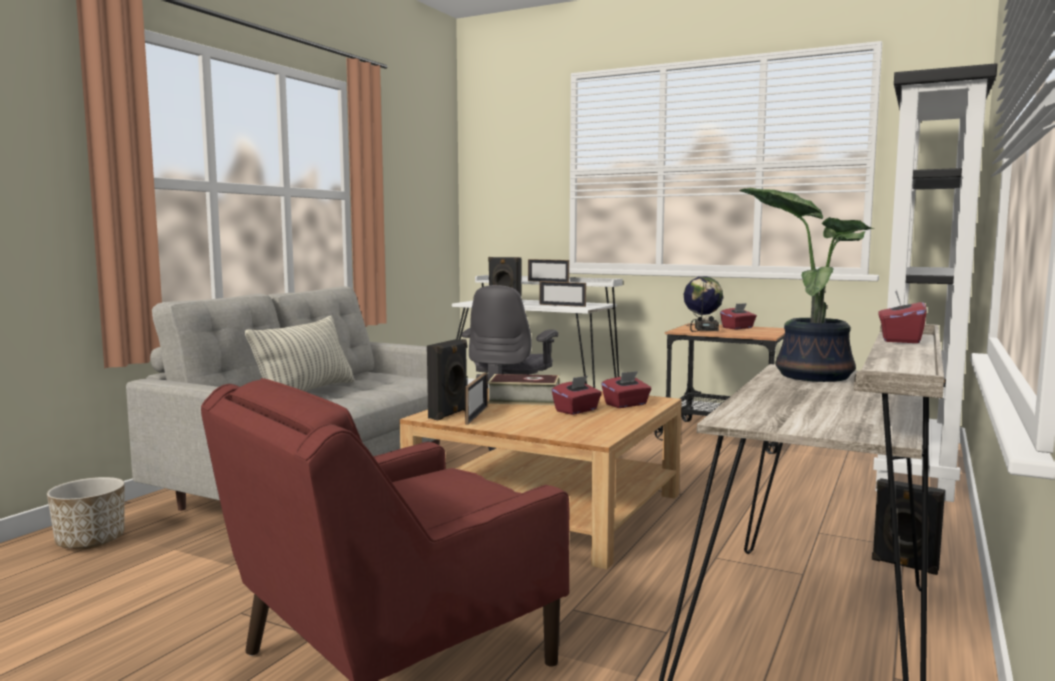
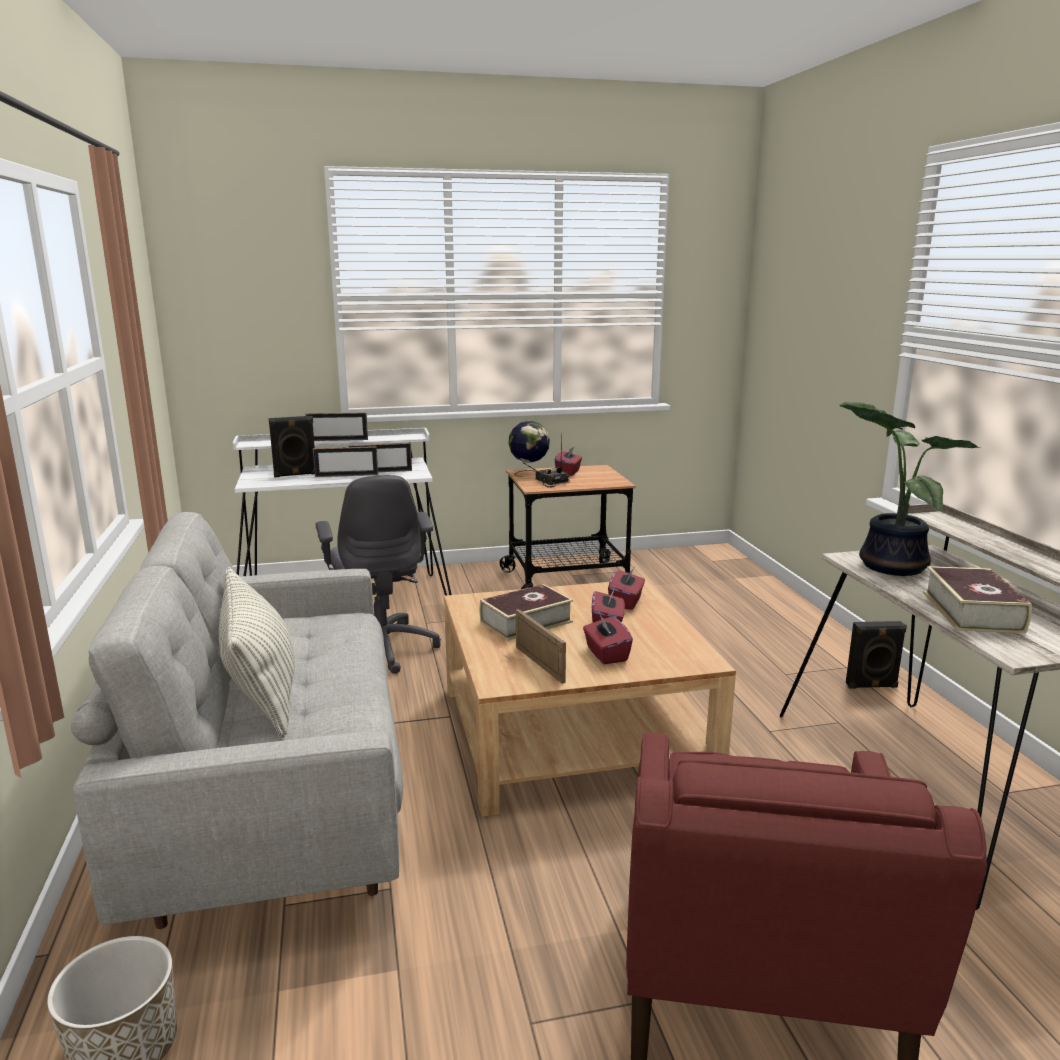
camera: 40 degrees left, 10 degrees up
(449, 414) = (511, 672): black speaker -> none
(534, 305) = (346, 475): none -> picture frame
(789, 401) = (972, 611): none -> book
(899, 340) = (956, 528): red tissue box -> red tissue box (606, 654)
(917, 469) = (743, 580): black bookcase -> none

